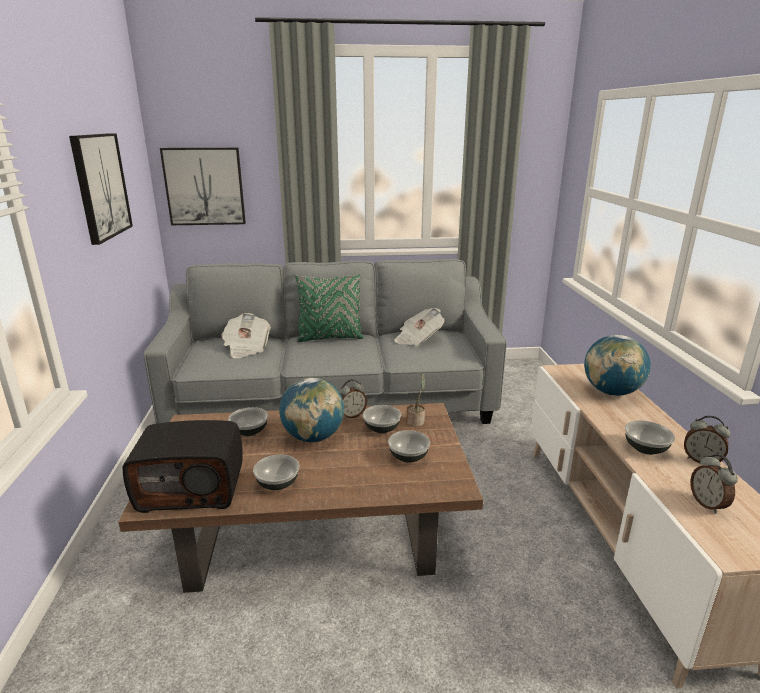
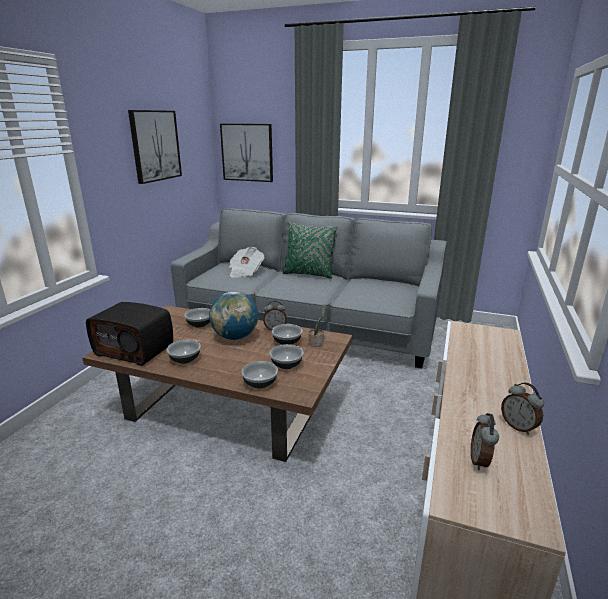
camera: 25 degrees right, 0 degrees up
(418, 339) = (375, 286): newspaper -> none
(611, 392) = (493, 353): globe -> none
(646, 448) = (472, 403): bowl -> bowl (260, 383)

